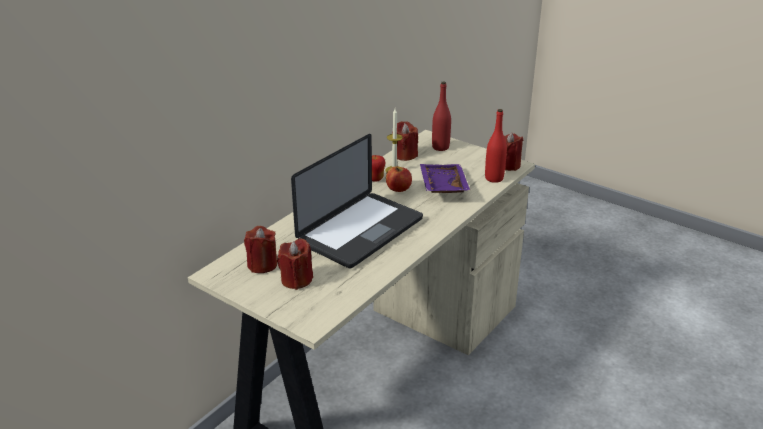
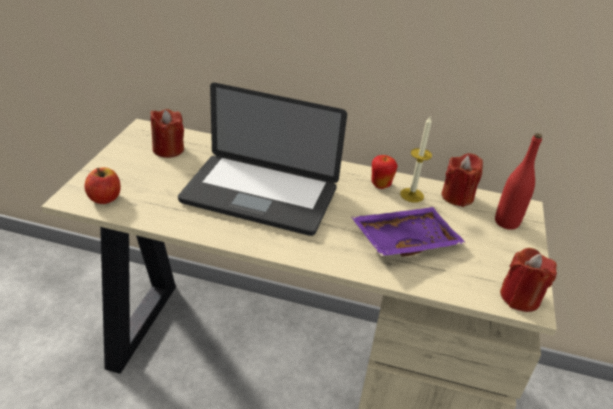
camera: 65 degrees right, 5 degrees up
(296, 280) = (148, 173): red candle -> none
(398, 189) = (371, 206): apple -> apple (105, 198)
(494, 178) = (467, 287): red bottle -> none

